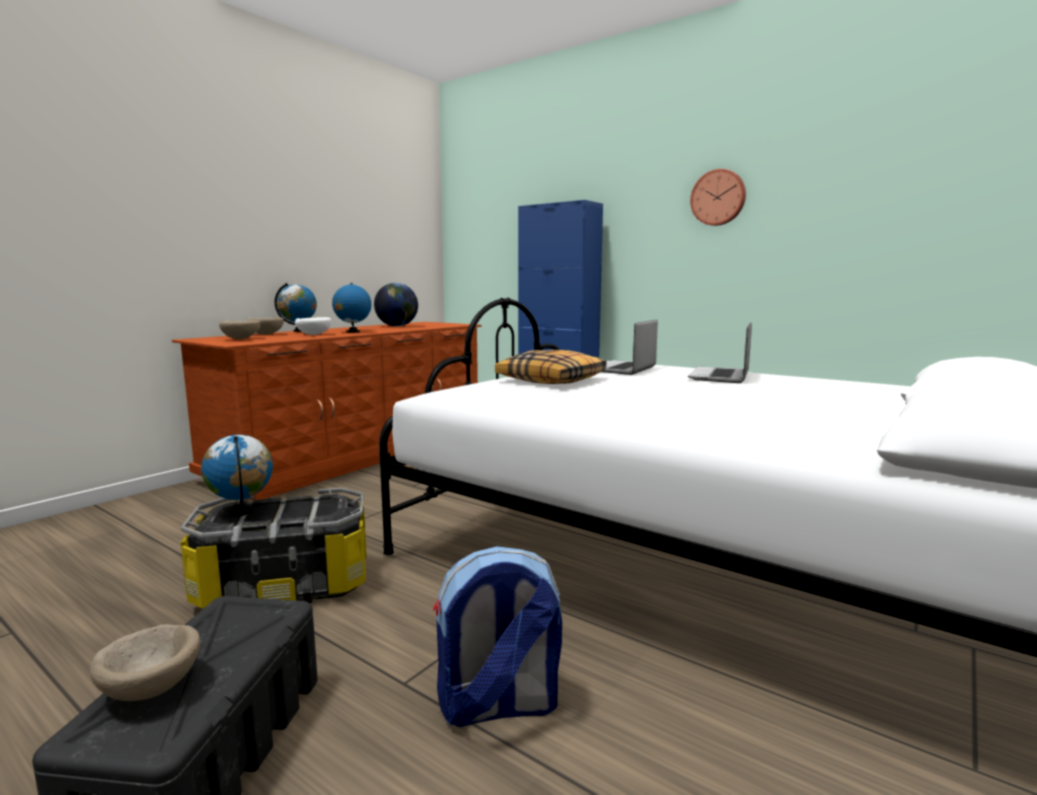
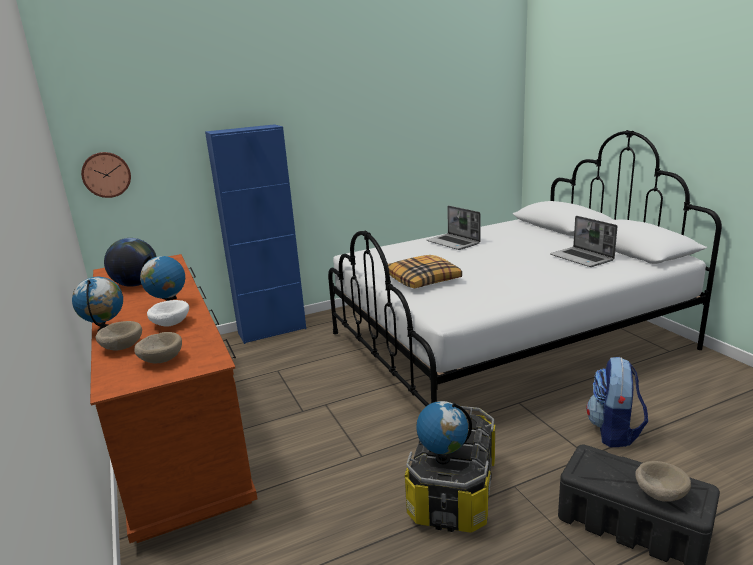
camera: 60 degrees left, 10 degrees up
(623, 369) = (400, 256): laptop -> laptop (582, 258)
(718, 198) = (361, 117): wall clock -> wall clock (106, 174)

